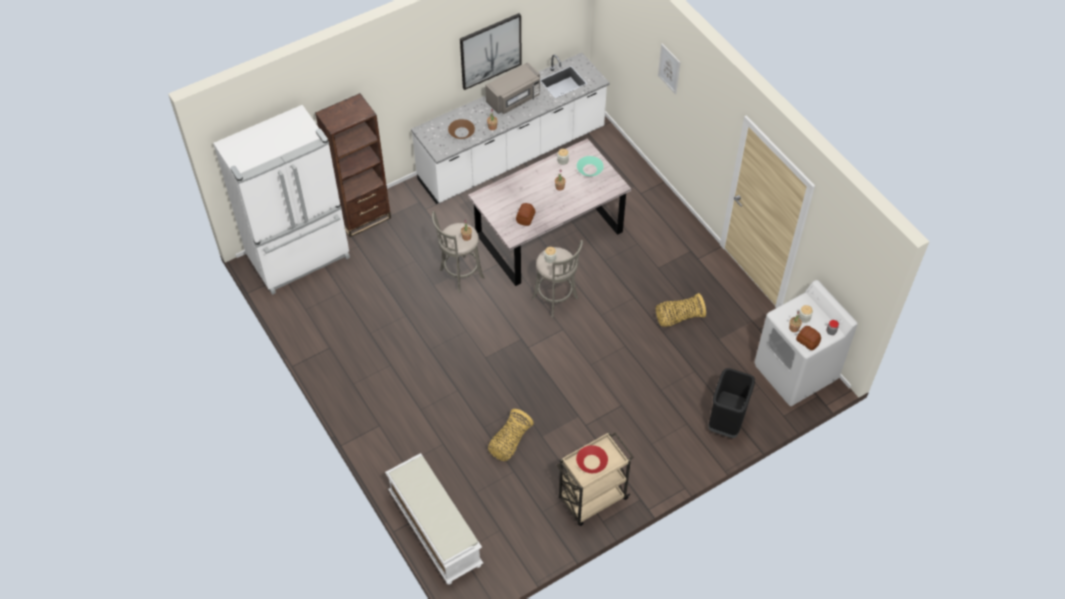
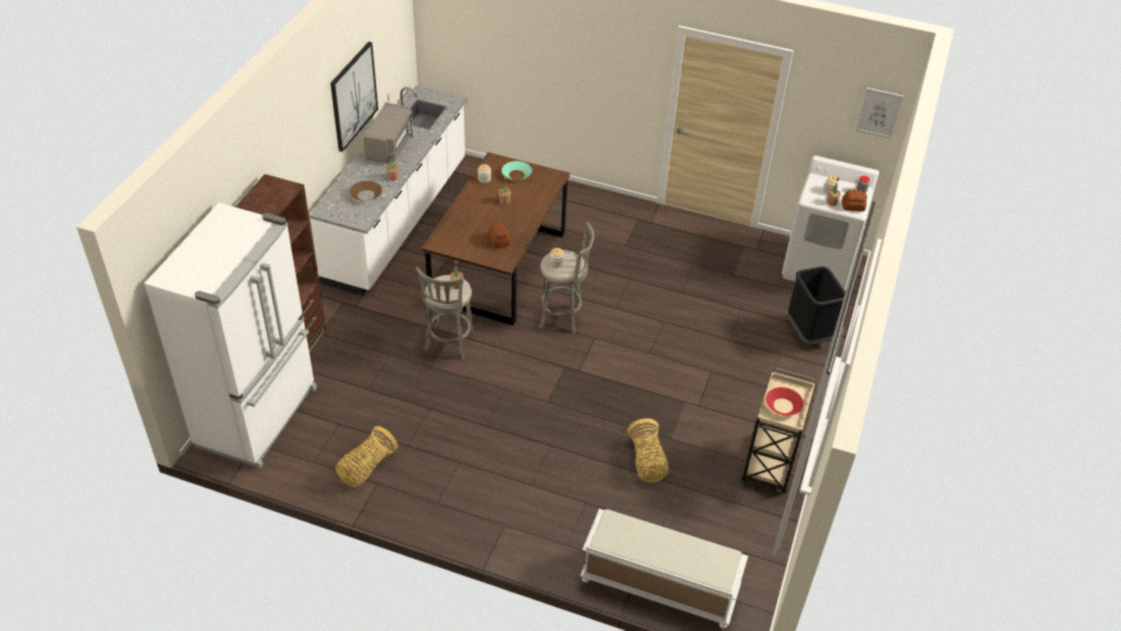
camera: 40 degrees left, 10 degrees down
(548, 232) = (498, 265): grey dining table -> brown dining table
(669, 68) = (551, 34): picture -> picture (879, 113)
(678, 317) = (683, 275): basket -> basket (366, 467)

